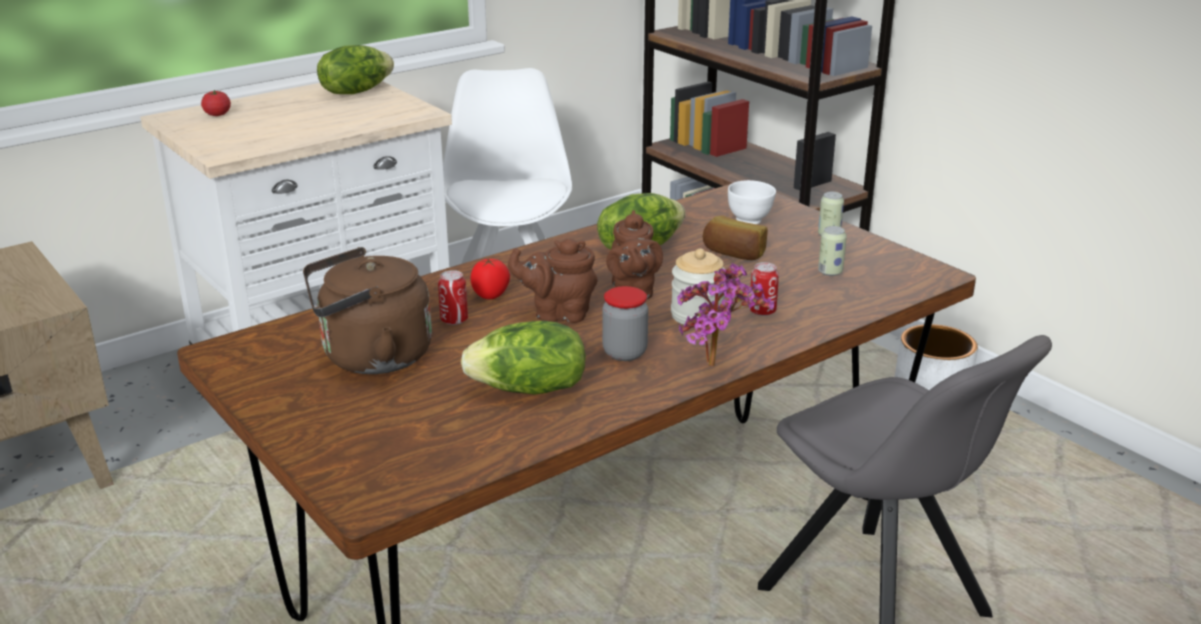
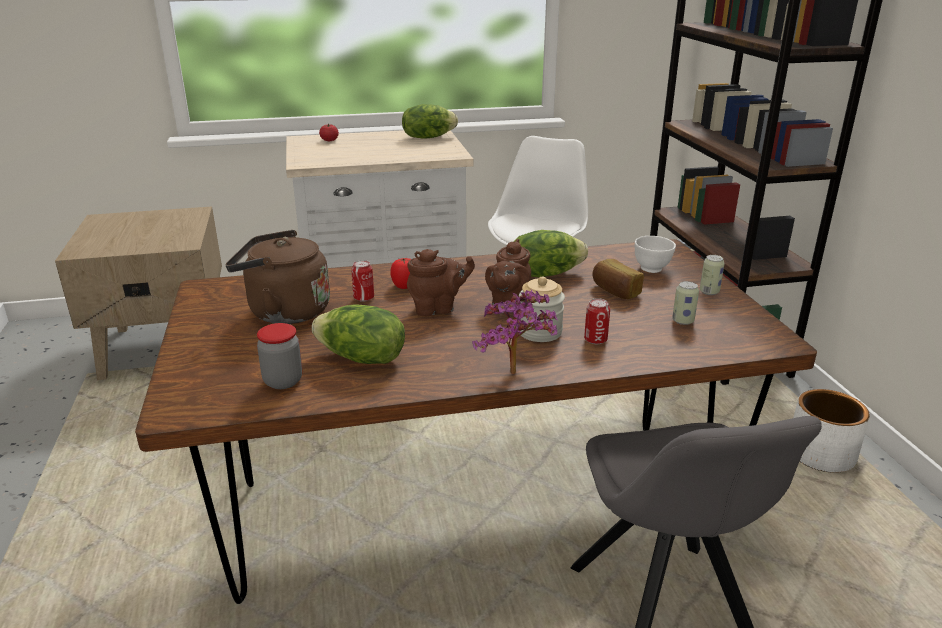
camera: 25 degrees right, 0 degrees up
(558, 313) = (438, 308): brown teapot -> brown teapot turned 135 degrees clockwise
(624, 353) = (456, 348): jar -> jar (283, 381)

